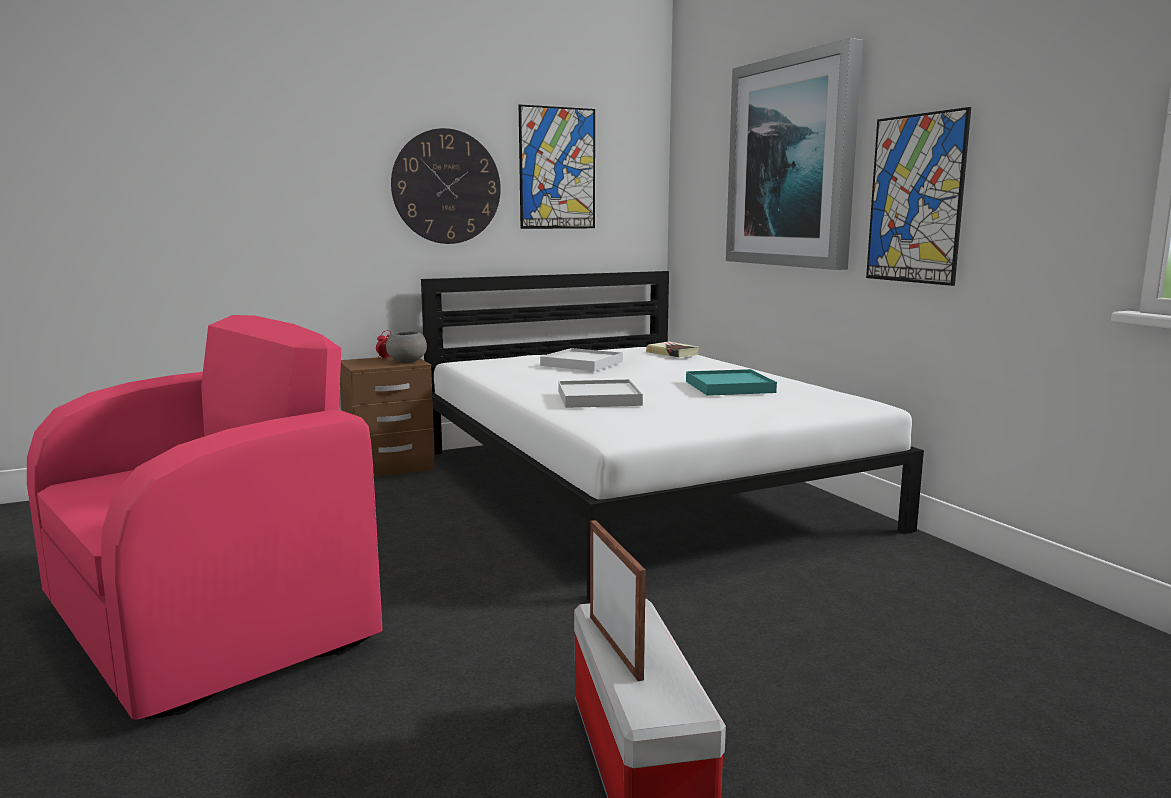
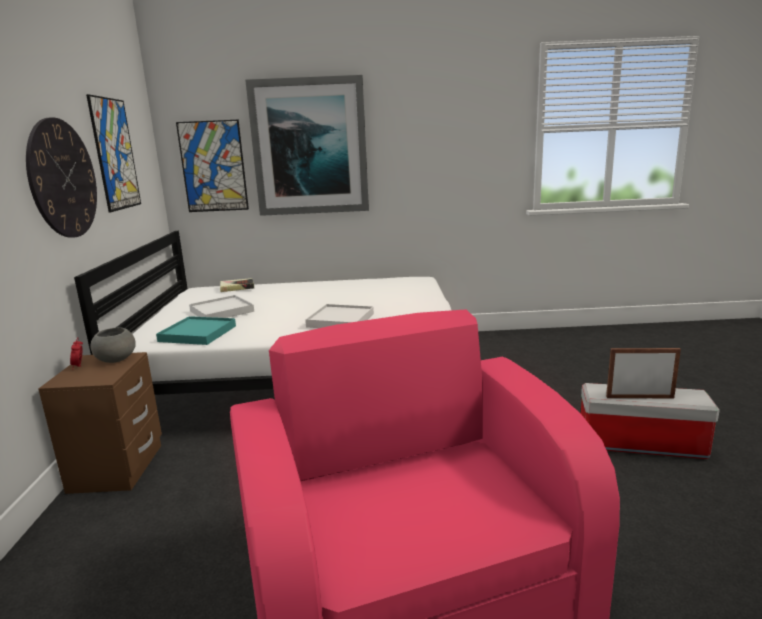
camera: 65 degrees left, 5 degrees up
(729, 387) = (350, 292): turquoise tray -> turquoise tray (198, 334)
(915, 199) = (413, 168): picture -> picture (213, 166)

